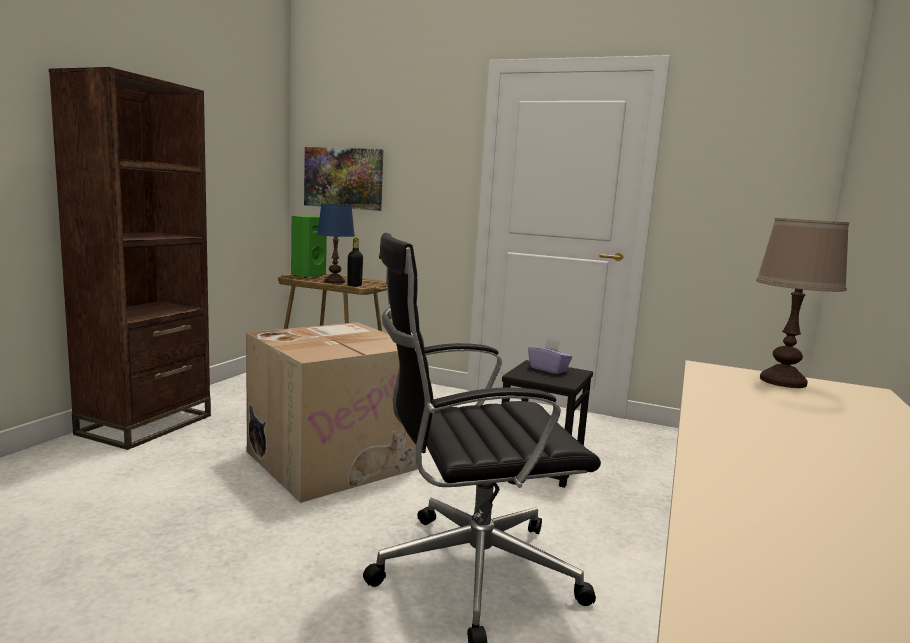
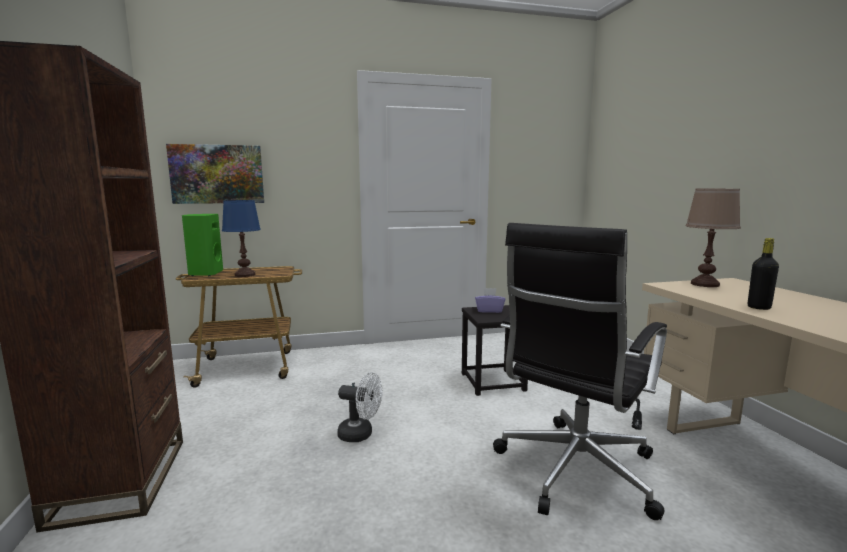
camera: 35 degrees left, 0 degrees up
(332, 459) = (361, 434): cardboard box -> white fan
(354, 285) = (275, 275): black bottle -> black bottle (759, 307)

